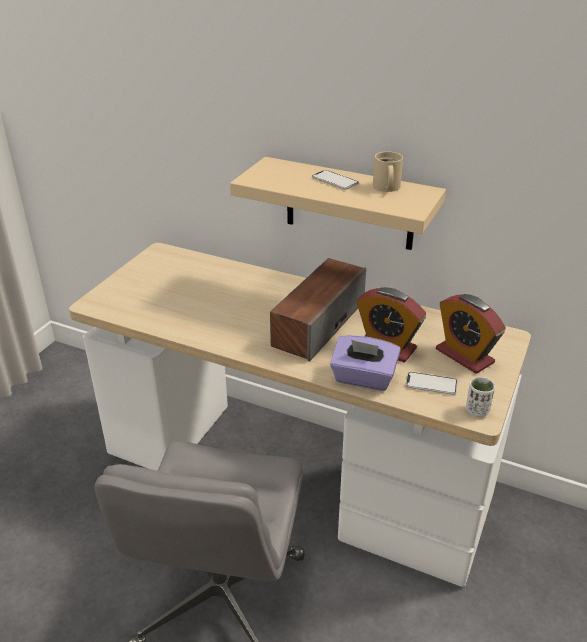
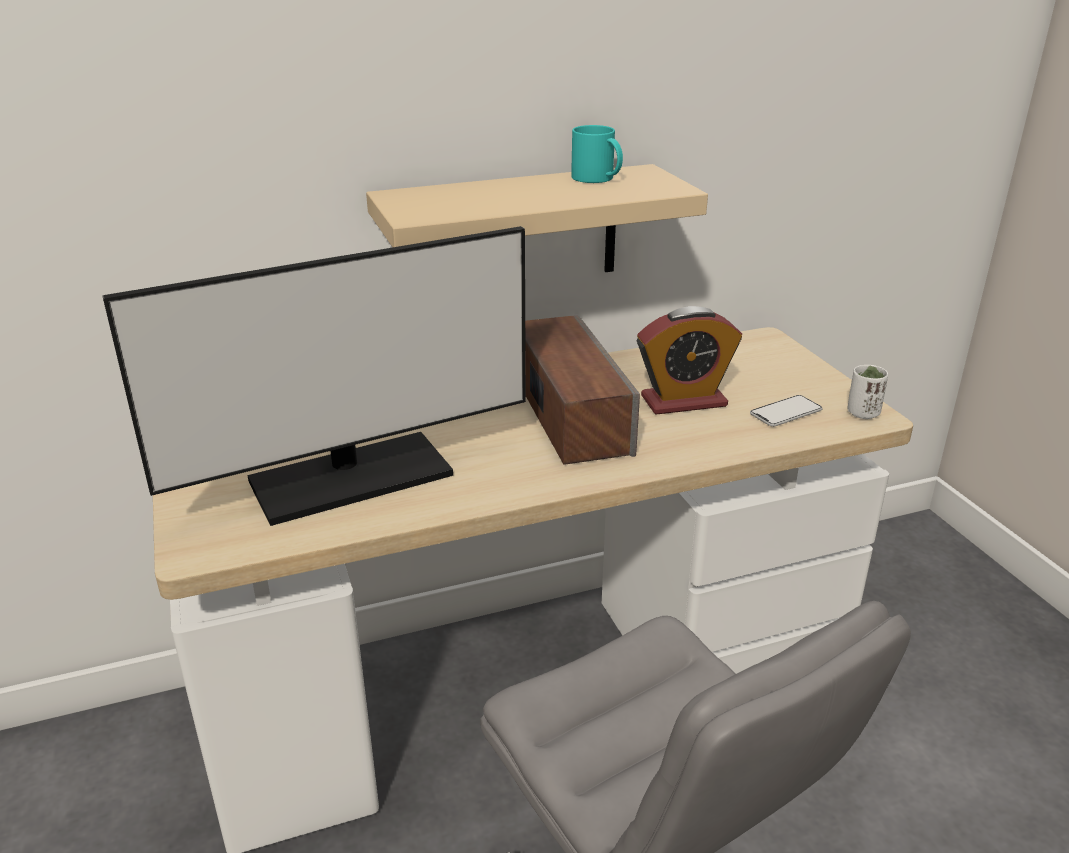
camera: 45 degrees left, 5 degrees down
(182, 304) = (351, 478): none -> monitor
(335, 181) = (523, 188): phone -> none
(363, 378) = (719, 442): purple tissue box -> none
(385, 187) = (594, 178): beige mug -> turquoise mug
(464, 356) = (763, 373): alarm clock -> none

